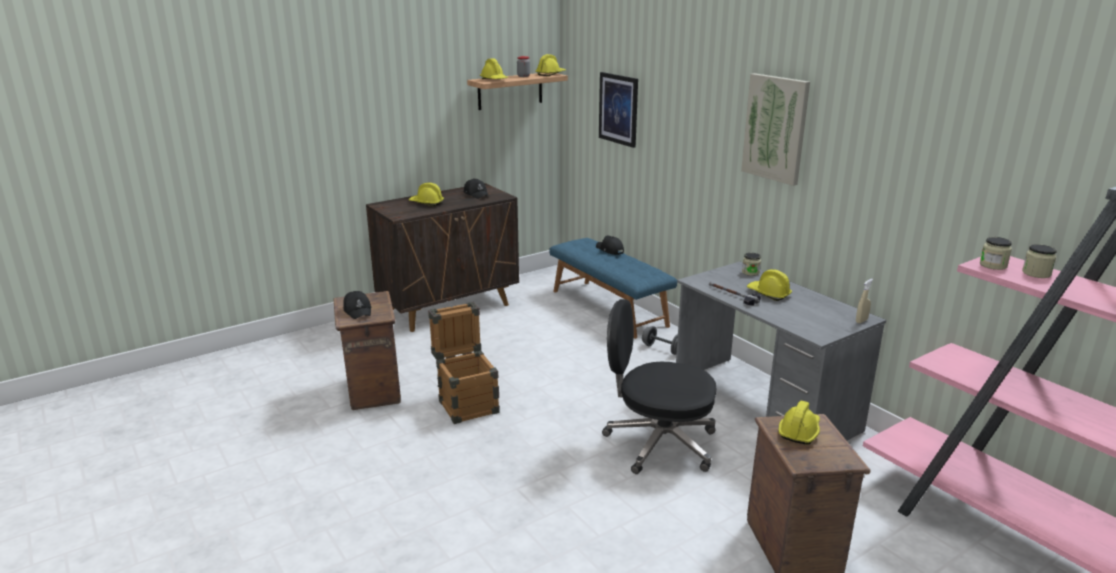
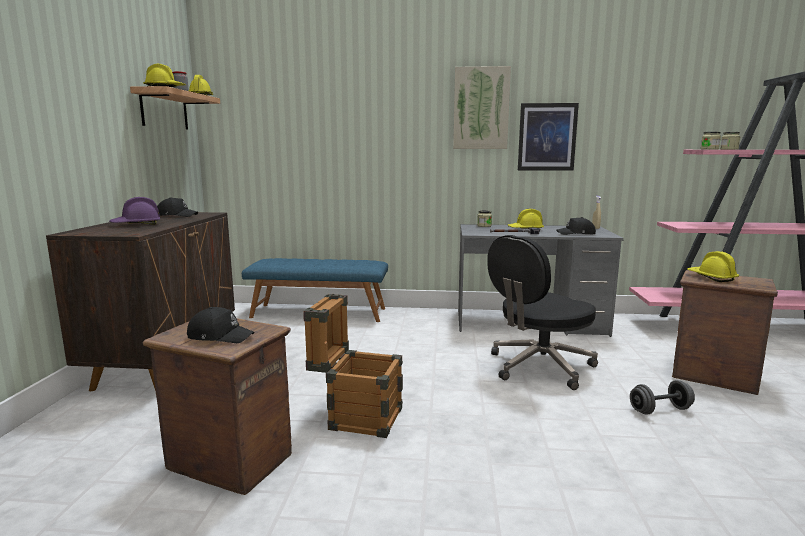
camera: 50 degrees left, 10 degrees down
(426, 203) = (136, 224): yellow hard hat -> purple hard hat
(609, 250) = (304, 259): black cap -> black cap (576, 234)
(618, 109) = (291, 124): picture -> picture (547, 137)
(663, 349) = (411, 320): grey dumbbell -> grey dumbbell (660, 410)

